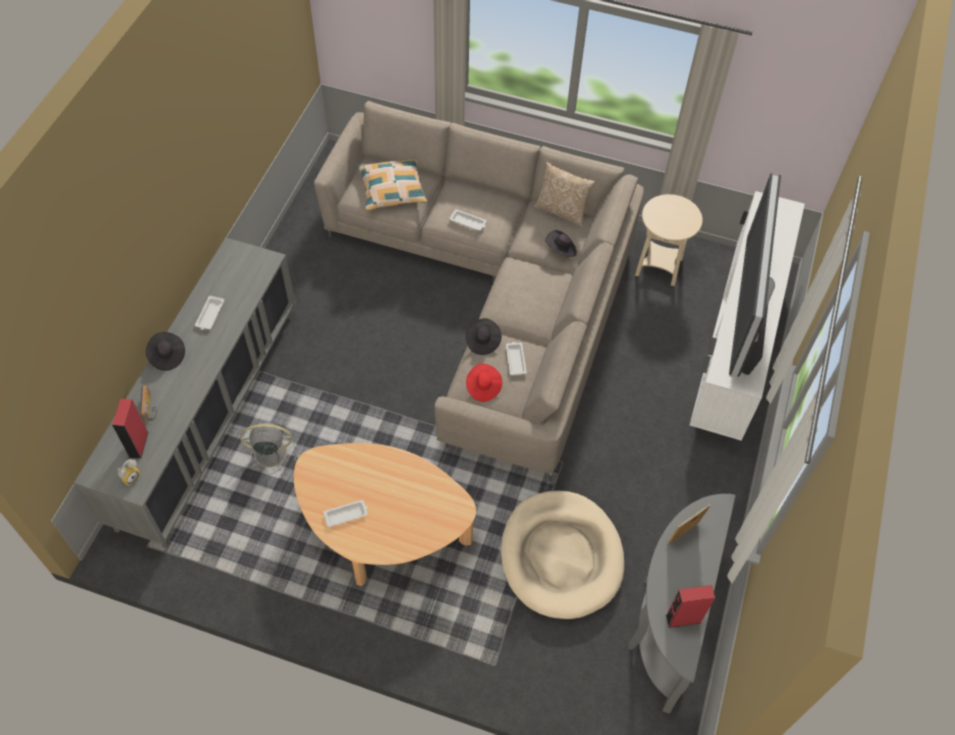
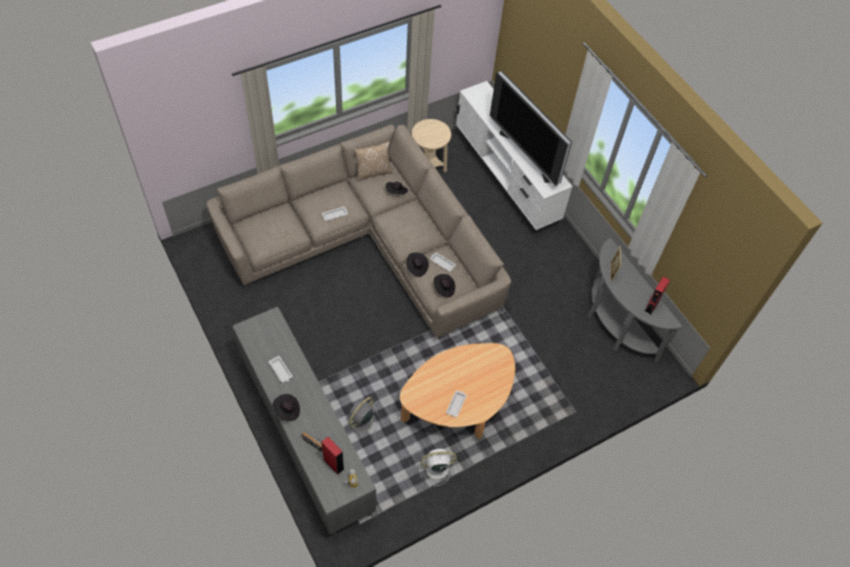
camera: 50 degrees left, 0 degrees up
(278, 569) = (436, 468): none -> white fan
(392, 189) = (274, 229): pillow -> none
(483, 387) = (444, 289): red hat -> black hat
(561, 556) = (545, 339): beige dog bed -> none

